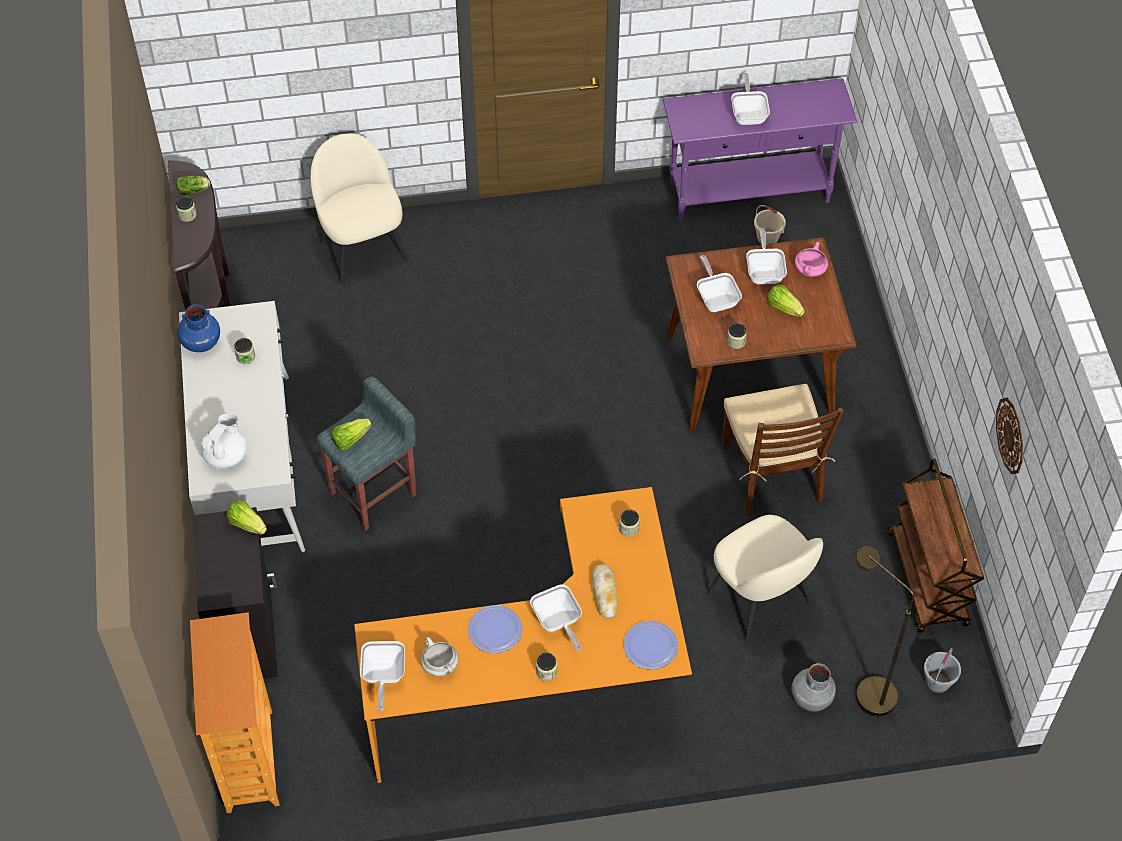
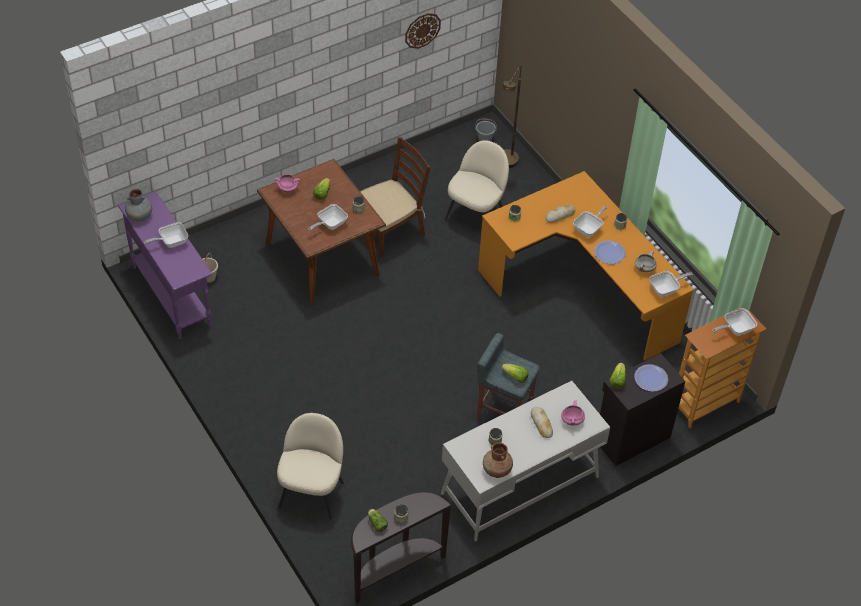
camera: 115 degrees left, 5 degrees down
(201, 342) = (496, 470): blue vase -> brown vase
(226, 455) = (572, 420): white teapot -> pink cooking pot
(240, 417) = (541, 424): none -> bread
(363, 248) = (312, 493): beige chair -> beige chair turned 150 degrees clockwise
(650, 646) = (579, 189): plate -> plate (651, 378)
(764, 272) = (298, 208): frying pan -> frying pan (735, 329)
(811, 698) = (522, 183): grey vase -> grey vase (140, 216)
(928, 580) = (425, 154): brown cart -> none

